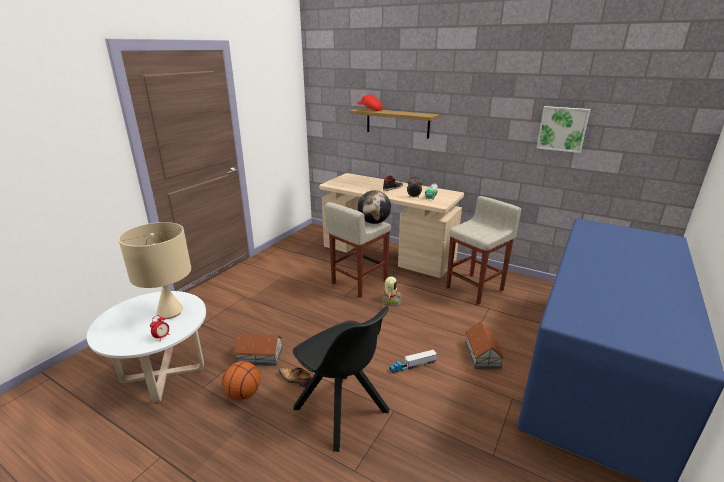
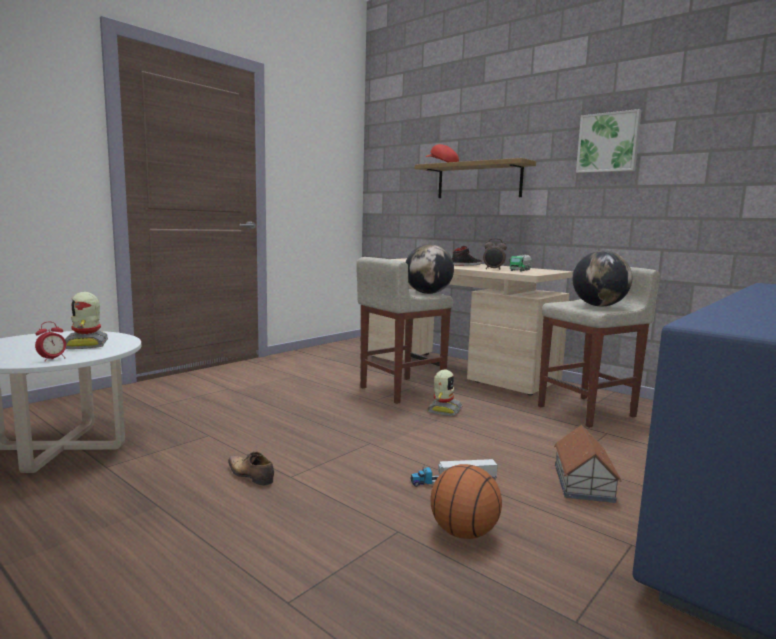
camera: 10 degrees right, 15 degrees down
(170, 313) = (86, 344): beige table lamp -> toy robot
(243, 394) = (159, 481): basketball -> basketball (463, 533)
(259, 355) = (212, 444): toy house -> none
(342, 411) = (306, 520): black chair -> none
(485, 231) = (599, 306): none -> globe
(562, 129) = (723, 157): picture -> picture (608, 143)

